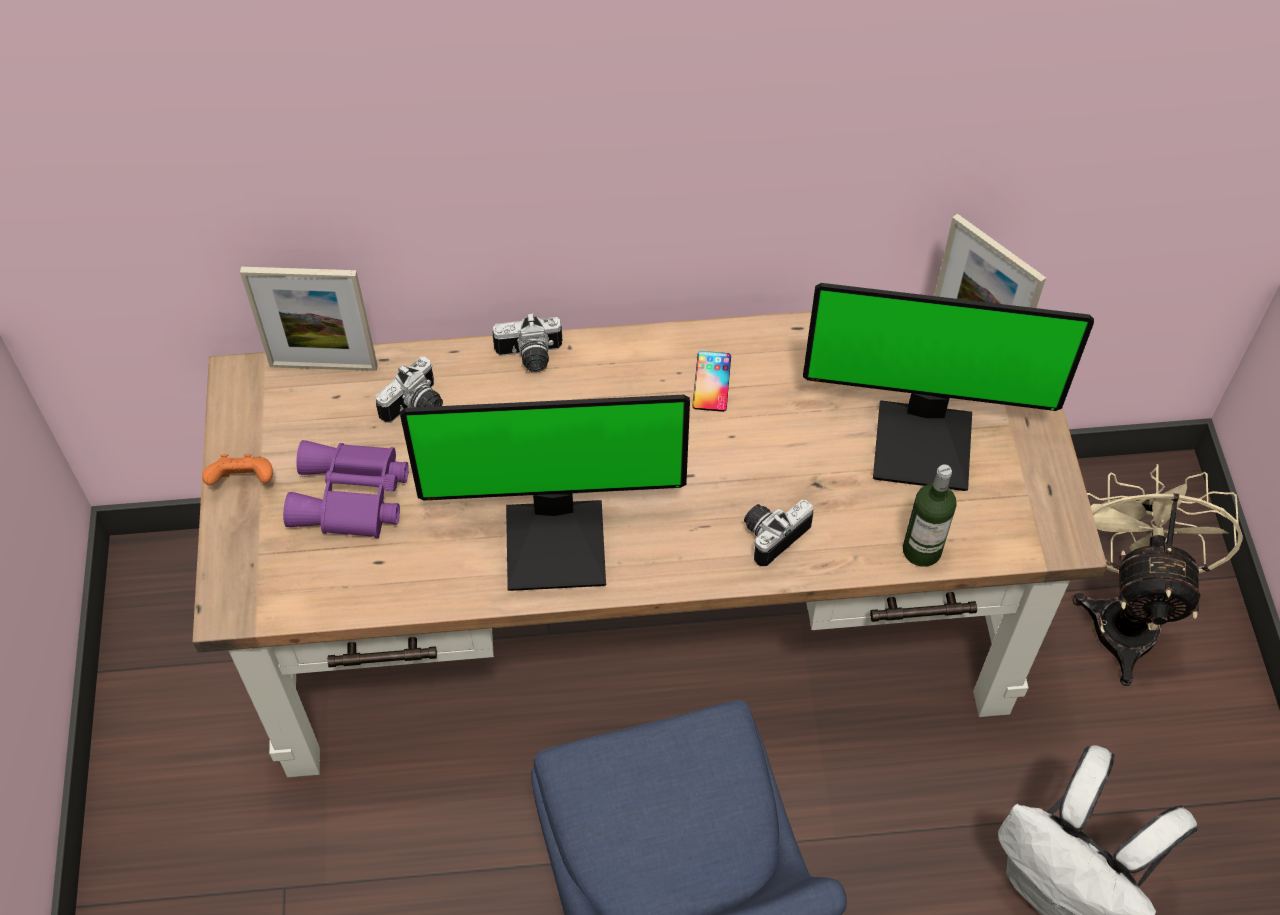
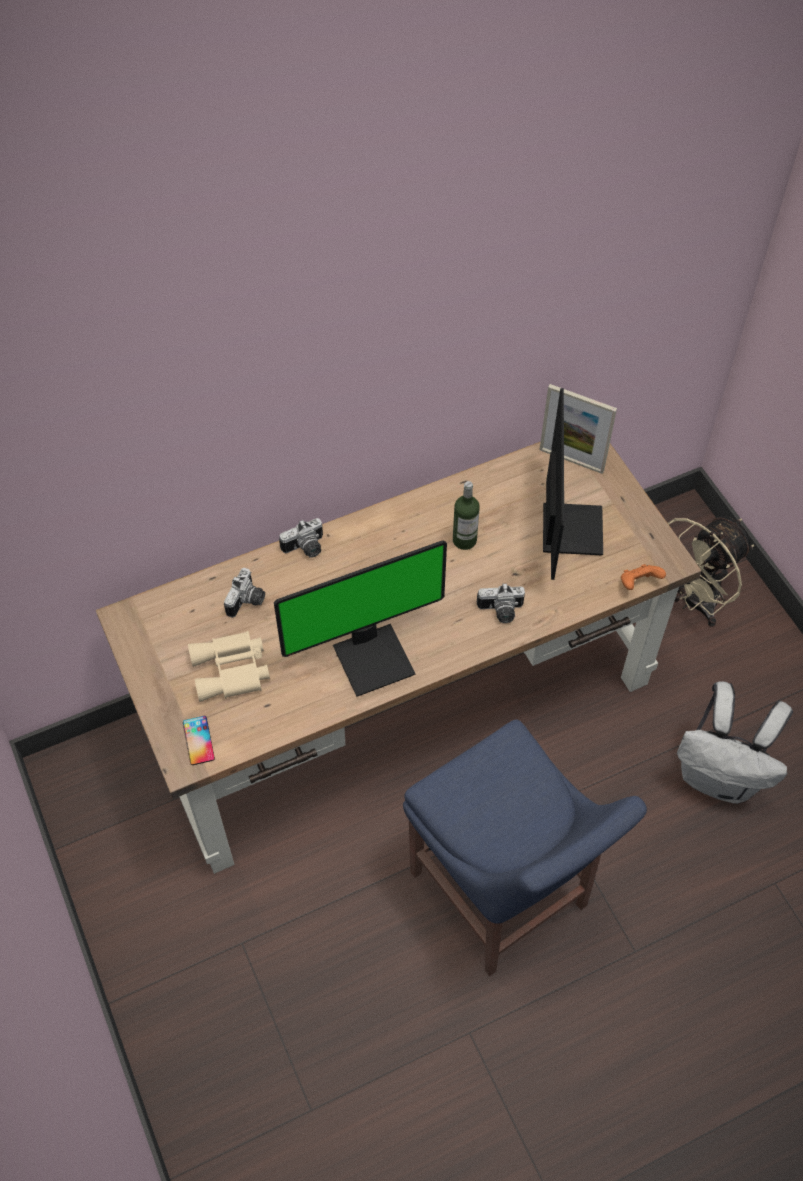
camera: 20 degrees left, 0 degrees up
(244, 481) = (157, 682): orange game controller -> orange game controller (638, 583)
(323, 366) = (175, 593): picture frame -> none
(351, 499) = (232, 671): purple binoculars -> beige binoculars
(711, 381) = (425, 530): phone -> phone (198, 740)
(771, 533) = (500, 612): camera -> camera turned 120 degrees counterclockwise
(922, 550) = (593, 594): bottle -> bottle (464, 540)
(924, 442) = (568, 529): monitor -> monitor turned 75 degrees counterclockwise
(1125, 614) = (691, 601): beige fan -> beige fan turned 120 degrees counterclockwise

